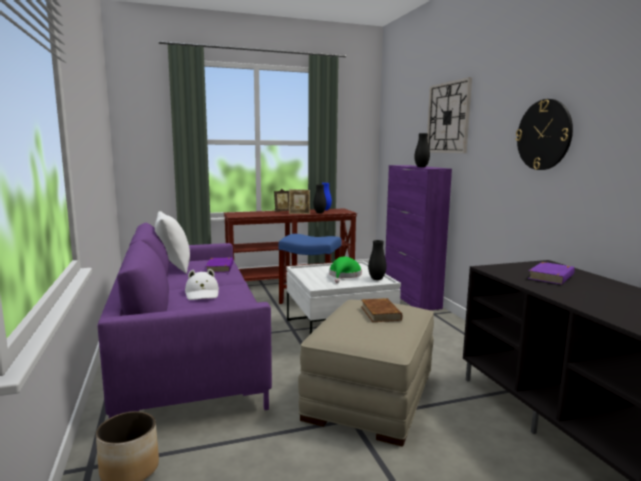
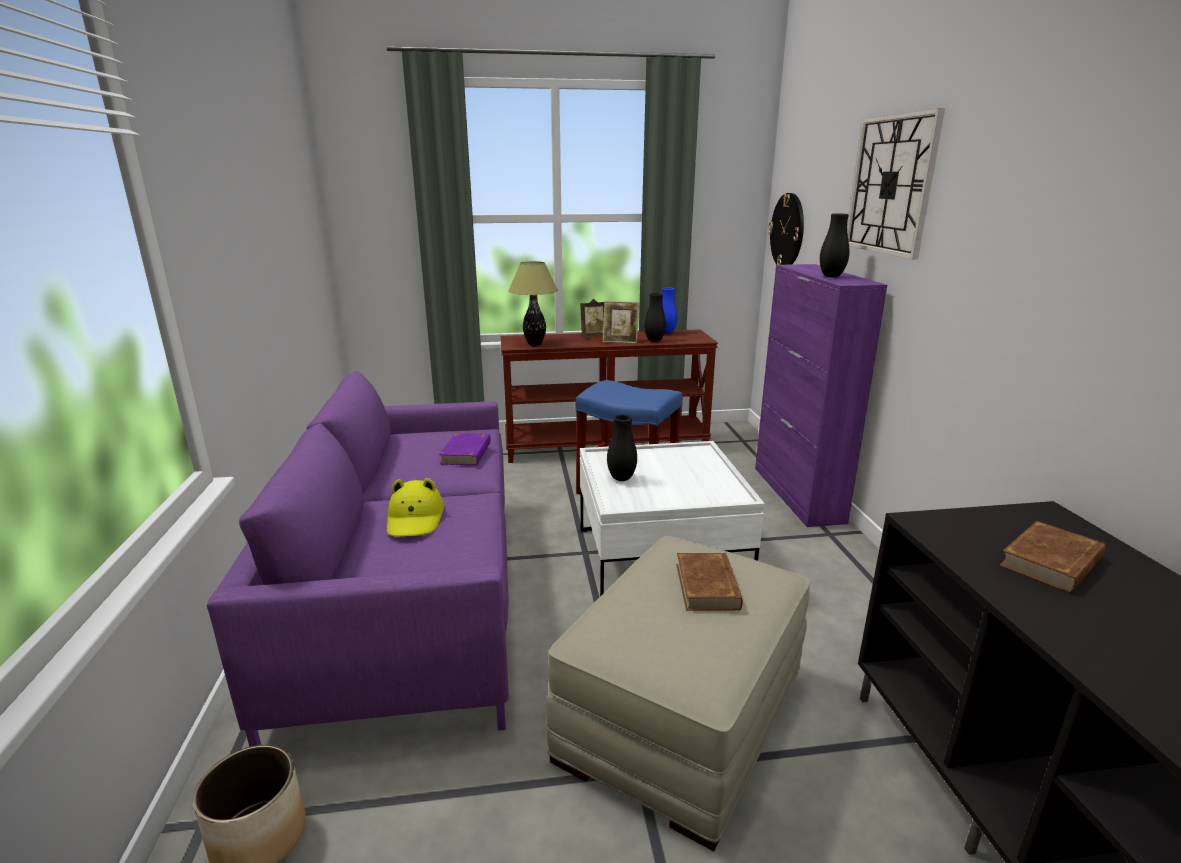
camera: 10 degrees right, 10 degrees up
(174, 267) = (396, 448): white pillow -> none
(202, 293) = (415, 519): white hat -> yellow hat
(247, 215) = (534, 344): none -> table lamp
(344, 275) = (671, 476): green hat -> none
(376, 279) = (724, 489): black vase -> black vase (621, 478)
(544, 135) = (1082, 249): wall clock -> wall clock (787, 231)
(551, 277) = (1052, 562): purple book -> brown book

